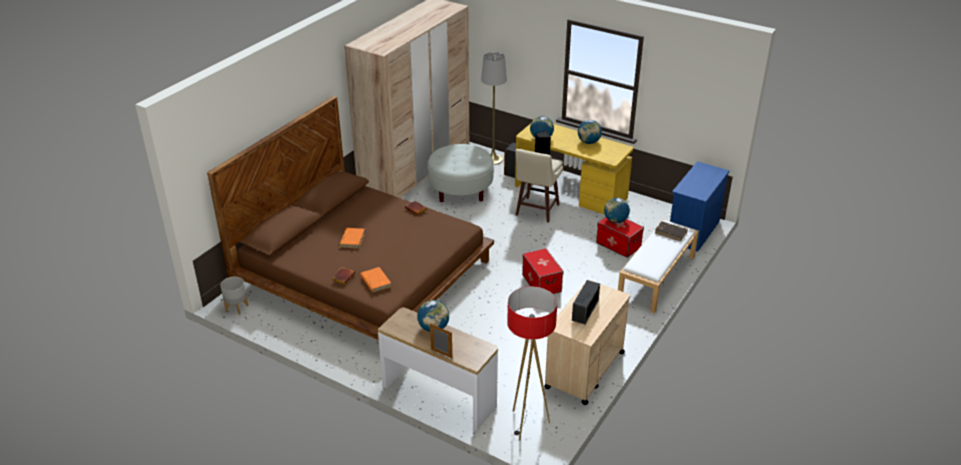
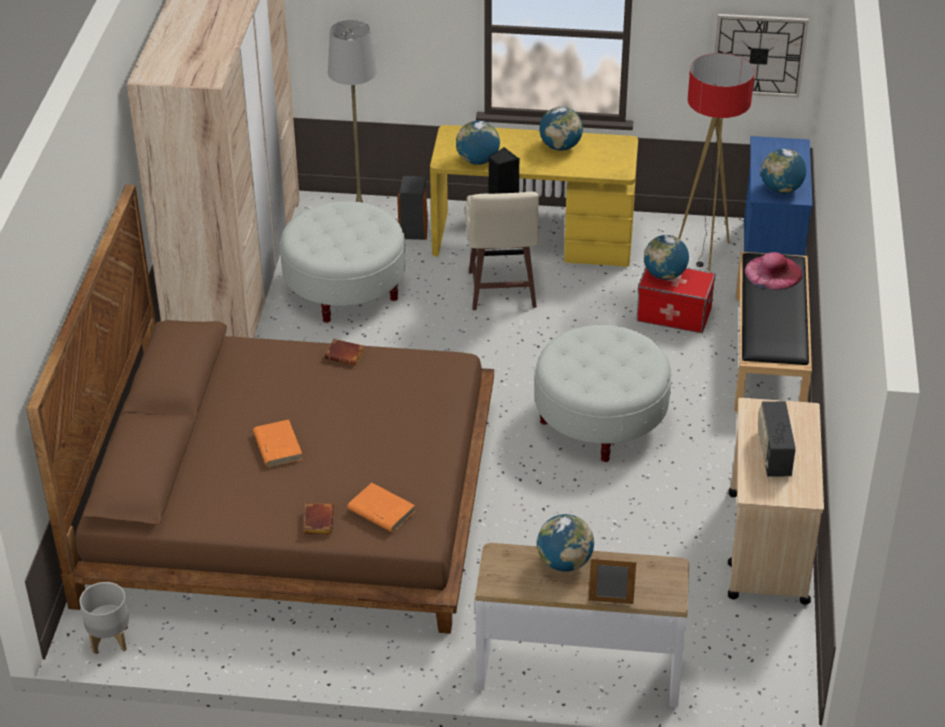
camera: 25 degrees left, 5 degrees up
(527, 424) = (744, 669): floor lamp -> floor lamp (704, 253)
(541, 283) = (600, 420): storage box -> white ottoman
(656, 278) = (769, 354): white bench -> black bench
(671, 232) = (773, 272): brown book -> pink hat
(693, 190) = (781, 189): none -> globe
(705, 114) = (758, 55): none -> wall clock

